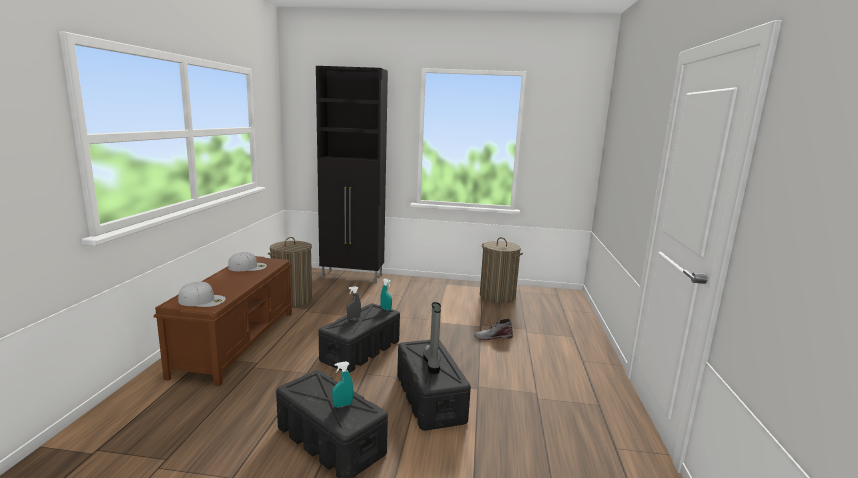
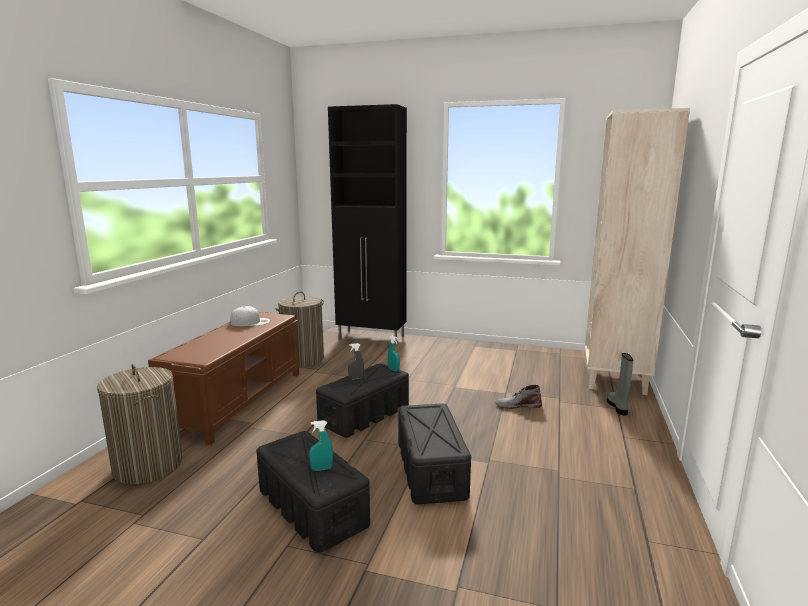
camera: 10 degrees right, 0 degrees up
(202, 300) = (195, 354): white cap -> none
(432, 363) = (432, 429): grey boot -> grey boot (618, 407)
(497, 296) = (532, 360): laundry basket -> laundry basket (148, 466)
(567, 311) = (615, 379): none -> beige bookcase

